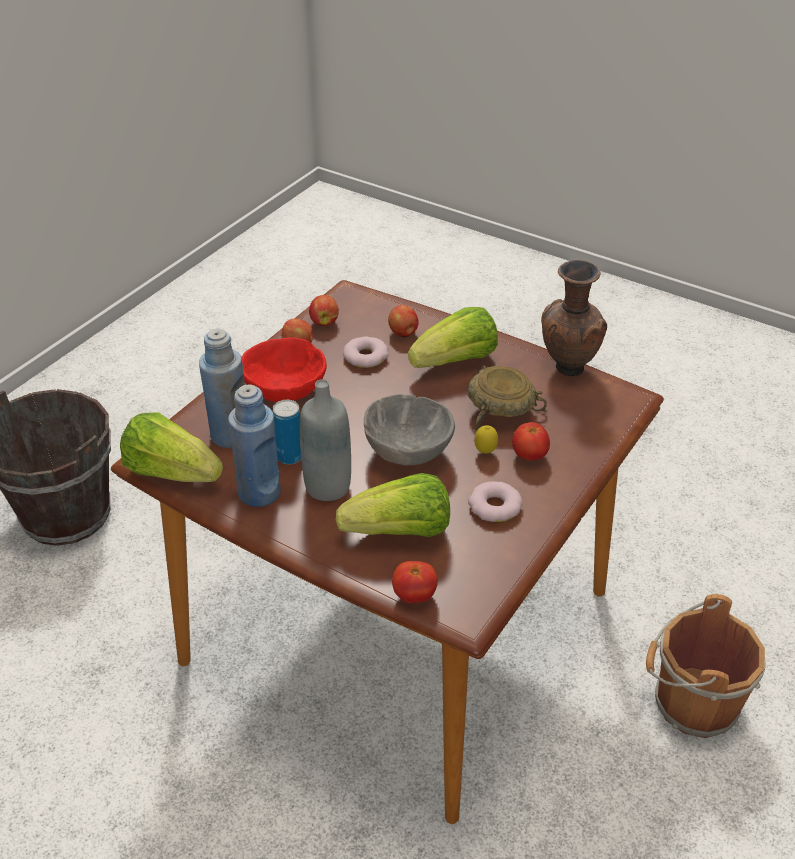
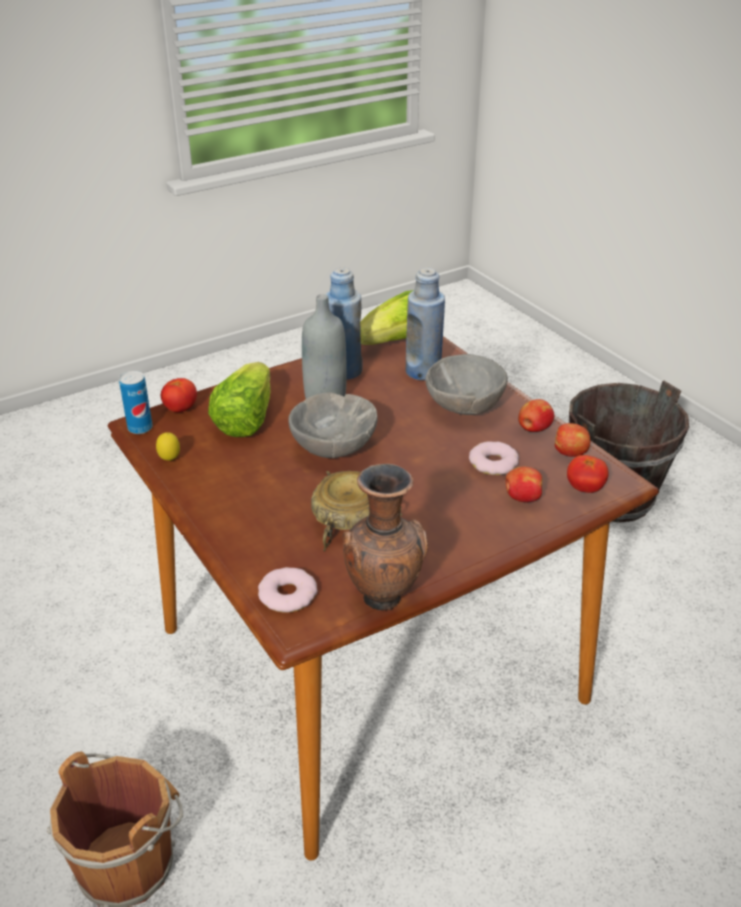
camera: 115 degrees right, 5 degrees down
(286, 391) = (464, 408): red bowl -> grey bowl
(290, 457) = (375, 392): can -> can (140, 428)
(456, 362) = (448, 518): lettuce -> none
(485, 452) = (297, 490): lemon -> lemon (170, 460)
(495, 506) = (228, 473): donut -> donut (287, 595)
(529, 455) = (271, 515): tomato -> tomato (585, 488)

